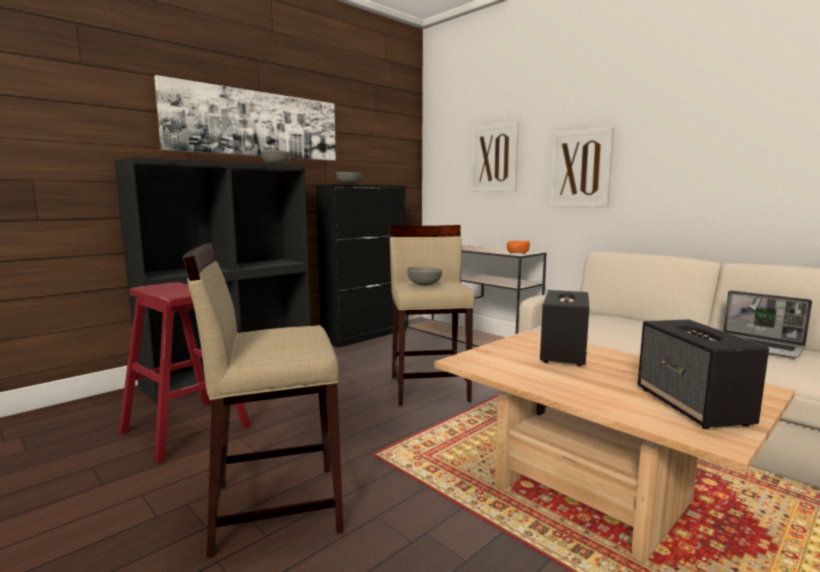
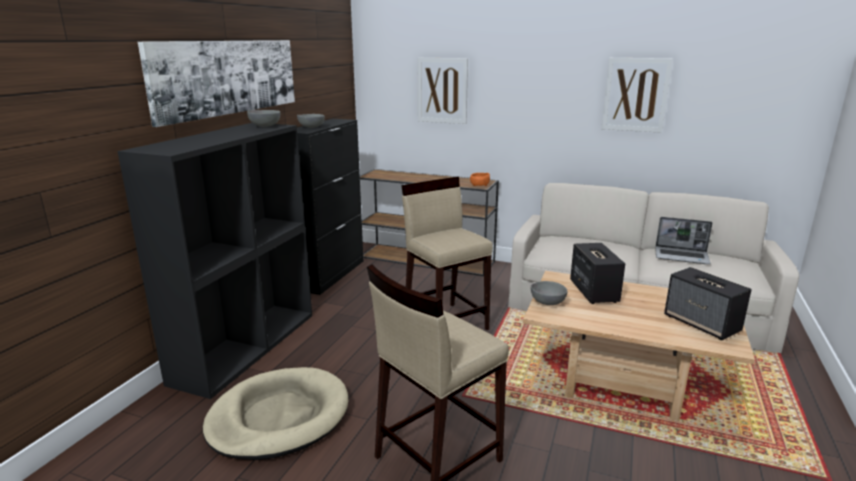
camera: 25 degrees left, 10 degrees up
(185, 429) = (279, 417): red stool -> beige dog bed
(424, 285) = (448, 240): grey bowl -> grey bowl (546, 302)
(580, 168) = (529, 108): picture -> picture (635, 95)

